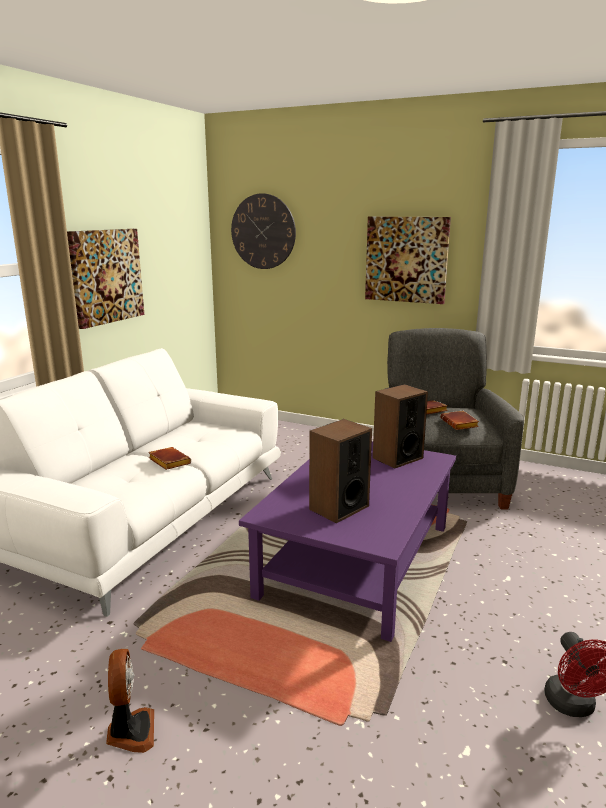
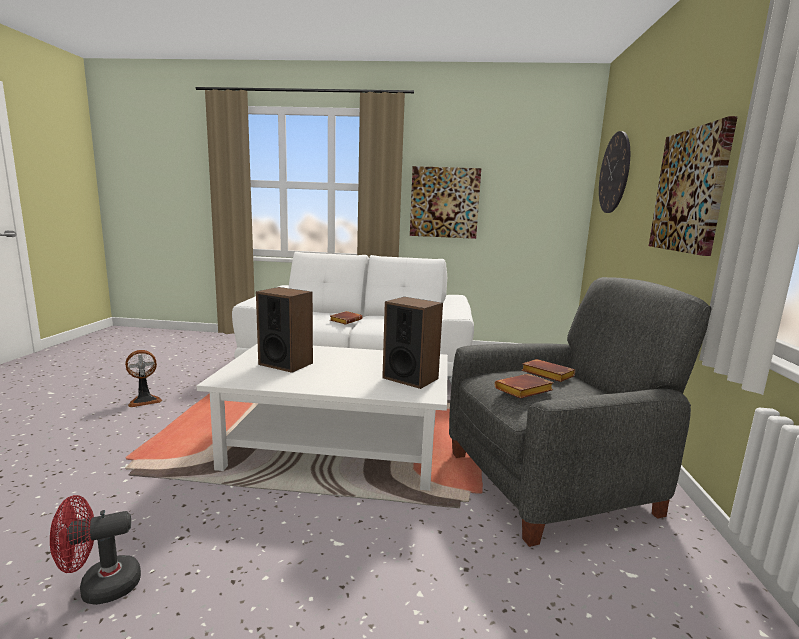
camera: 70 degrees right, 5 degrees down
(356, 560) = (337, 445): purple coffee table -> white coffee table

